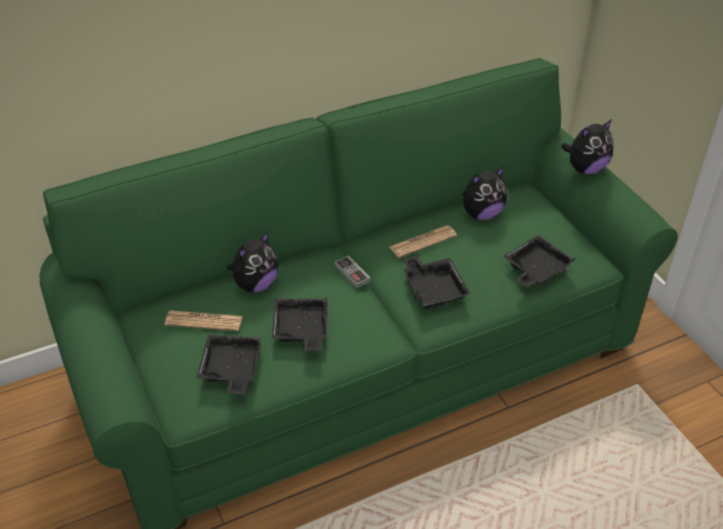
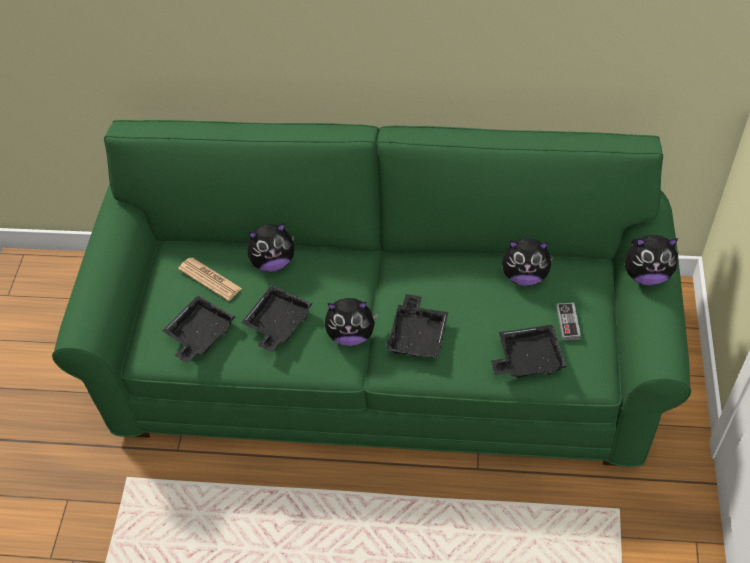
camera: 35 degrees right, 10 degrees up
(352, 273) = (362, 287): game controller -> game controller (568, 322)
(373, 313) = (351, 334): none -> plush toy
(423, 242) = (446, 282): newspaper -> none

